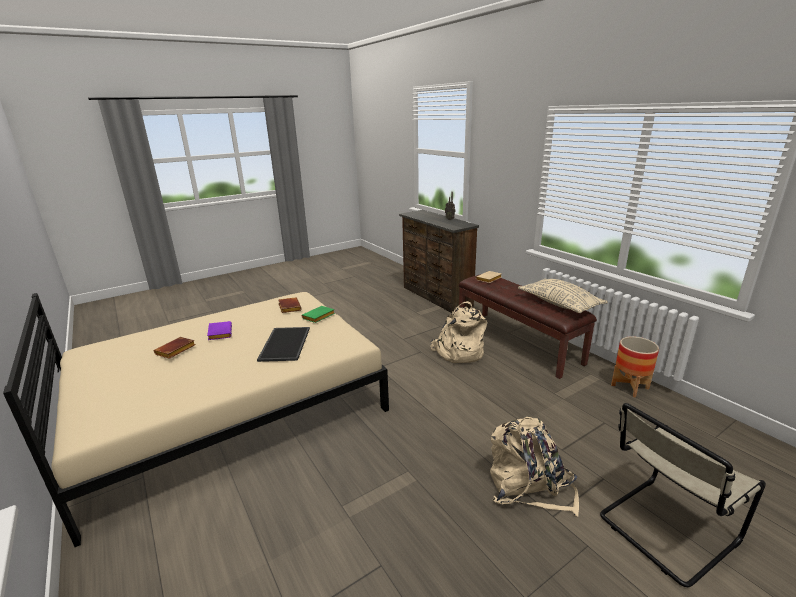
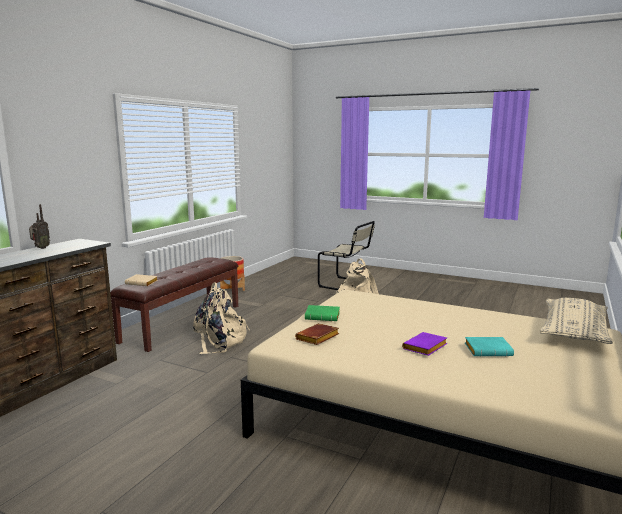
camera: 120 degrees left, 10 degrees down
(175, 351) = (489, 350): brown book -> turquoise book
(284, 343) = (391, 314): tray -> none
(559, 303) = (196, 262): beige pillow -> beige pillow (573, 332)

